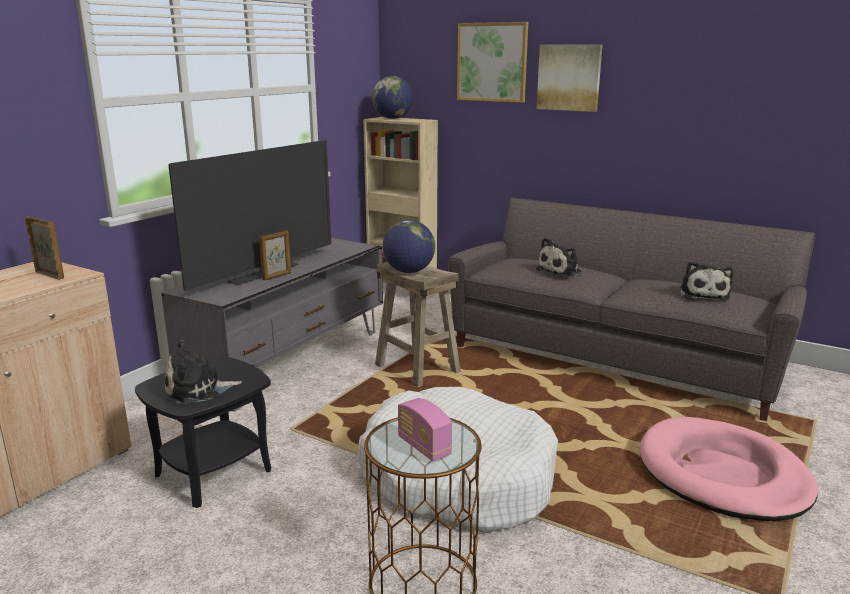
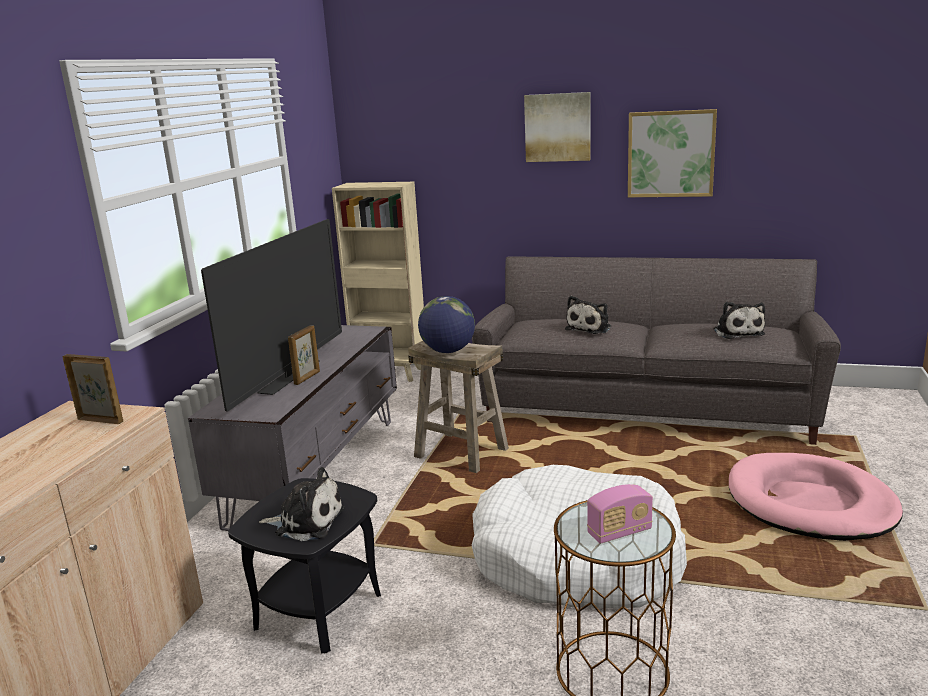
camera: 15 degrees left, 0 degrees up
(198, 390) = (306, 522): plush toy -> plush toy turned 135 degrees counterclockwise
(393, 118) = (364, 184): globe -> none
(424, 447) = (619, 532): radio -> radio turned 60 degrees counterclockwise
(492, 62) = (471, 116): picture -> picture (671, 154)

